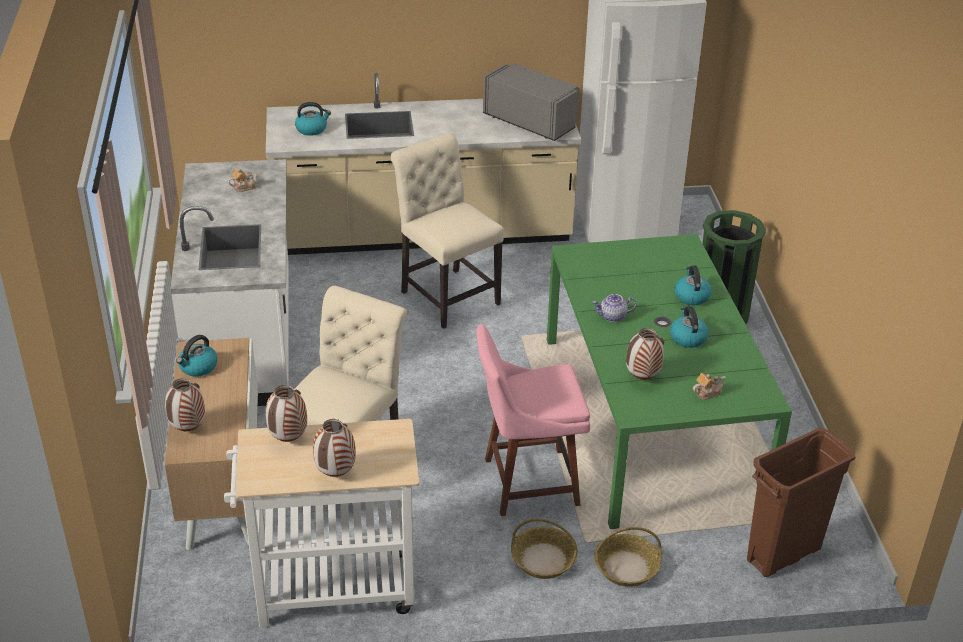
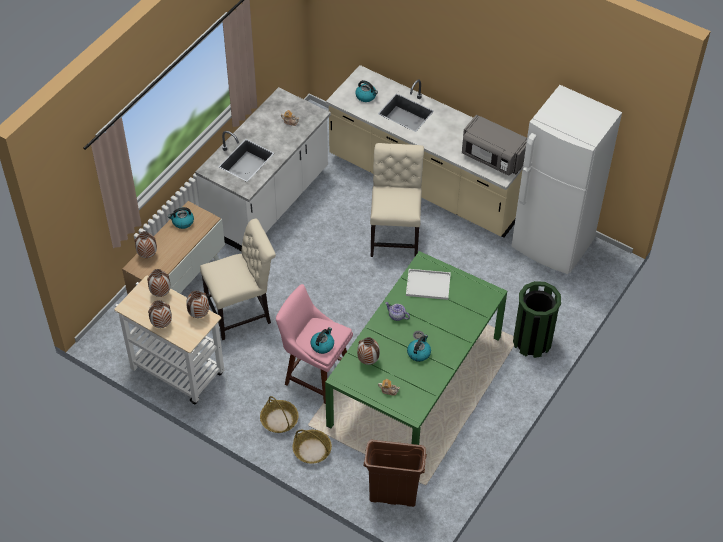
camera: 40 degrees right, 15 degrees up
(376, 432) = (199, 314): none -> vase
(531, 121) = (493, 157): grey microwave -> grey microwave turned 135 degrees clockwise
(606, 271) = (427, 285): none -> white tray
(691, 296) = (452, 329): kettle -> kettle (322, 345)

